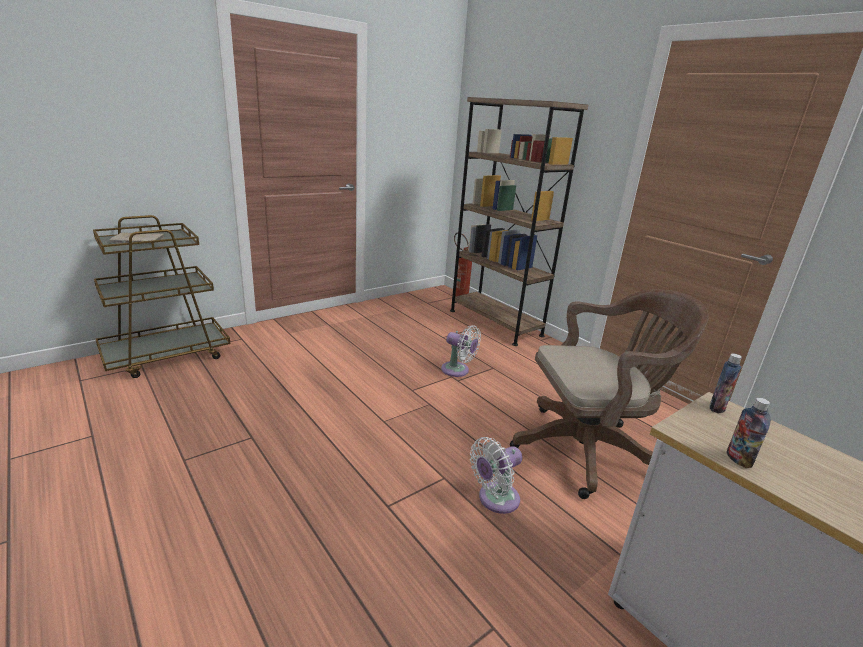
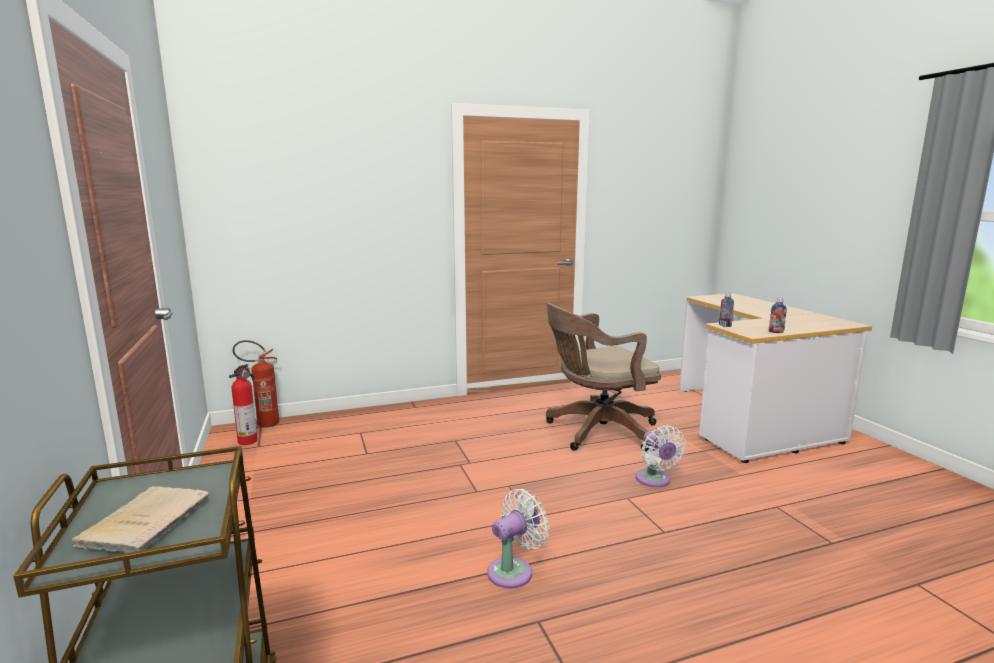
camera: 70 degrees left, 10 degrees down
(433, 298) = (249, 440): none -> fire extinguisher
(457, 371) = (450, 459): white fan -> white fan (514, 570)
(495, 323) = (357, 419): brown bookcase -> none
(588, 449) = (597, 432): brown office chair -> brown office chair turned 120 degrees counterclockwise

